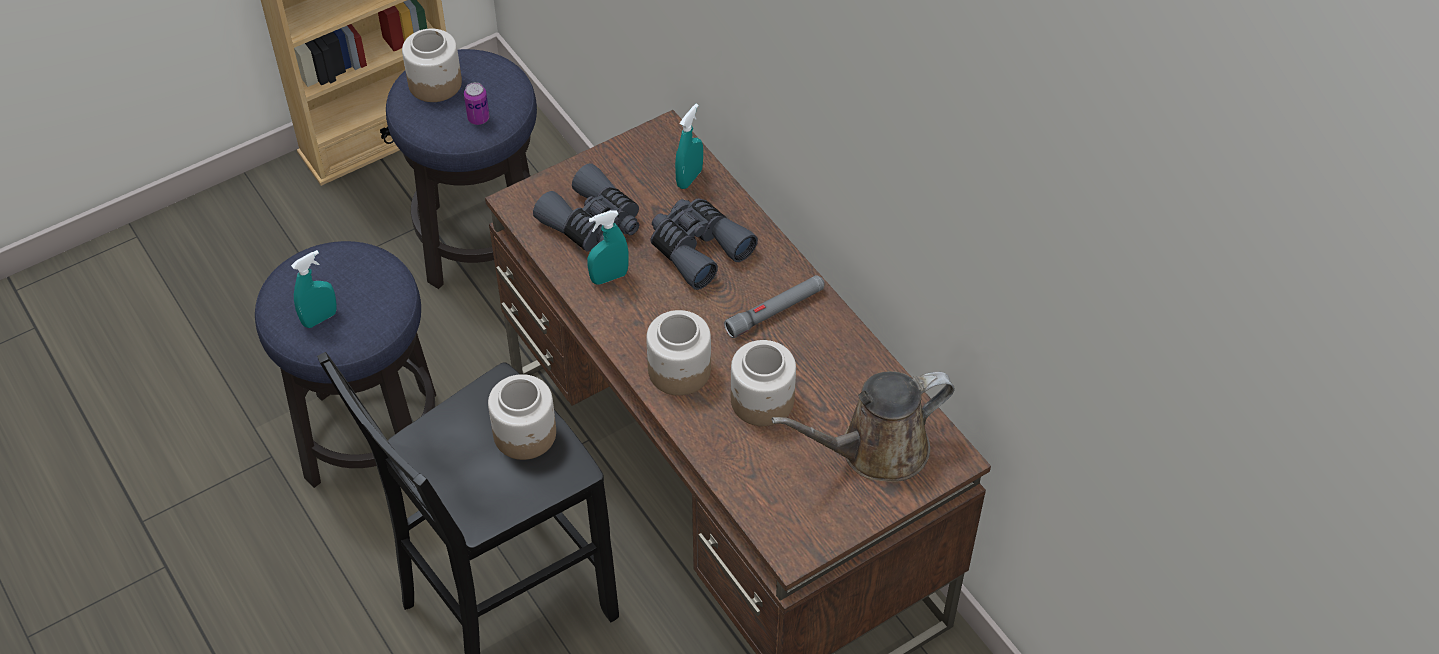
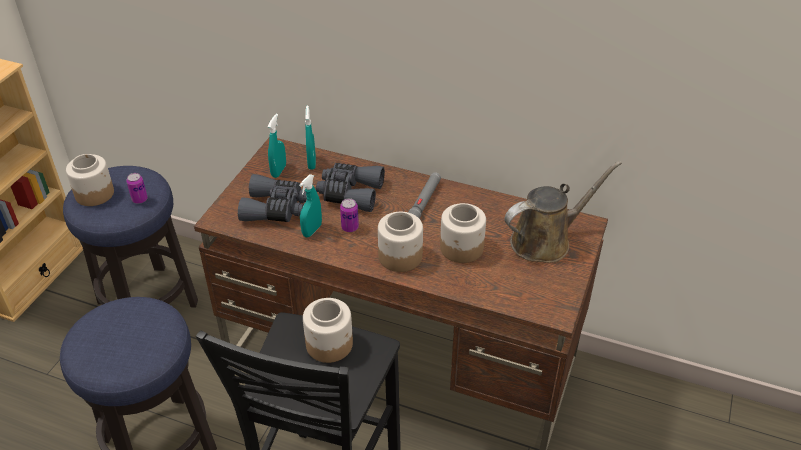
camera: 35 degrees left, 10 degrees down
(320, 318) = (123, 354): turquoise spray bottle -> turquoise spray bottle (278, 171)
(655, 297) = (350, 227): none -> can
(875, 450) = (545, 241): brown watering can -> brown watering can turned 150 degrees counterclockwise

